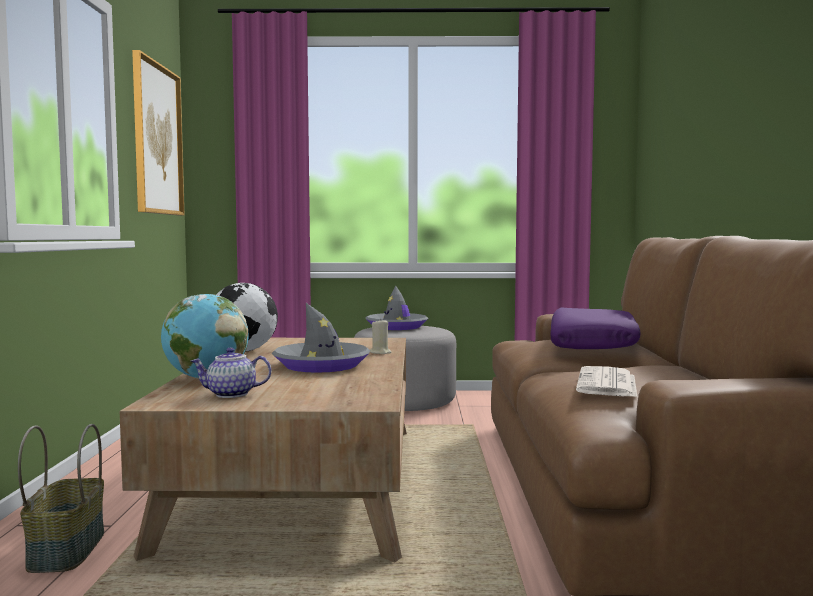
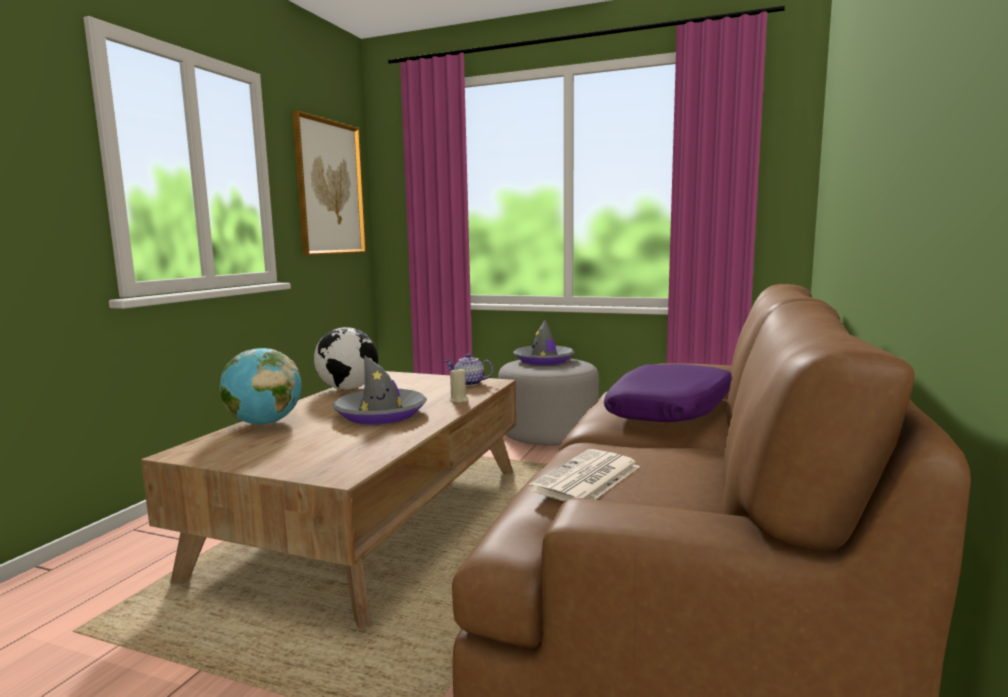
camera: 20 degrees right, 5 degrees up
(65, 550) = (138, 561): basket -> none
(230, 394) = (248, 448): teapot -> teapot (468, 383)

